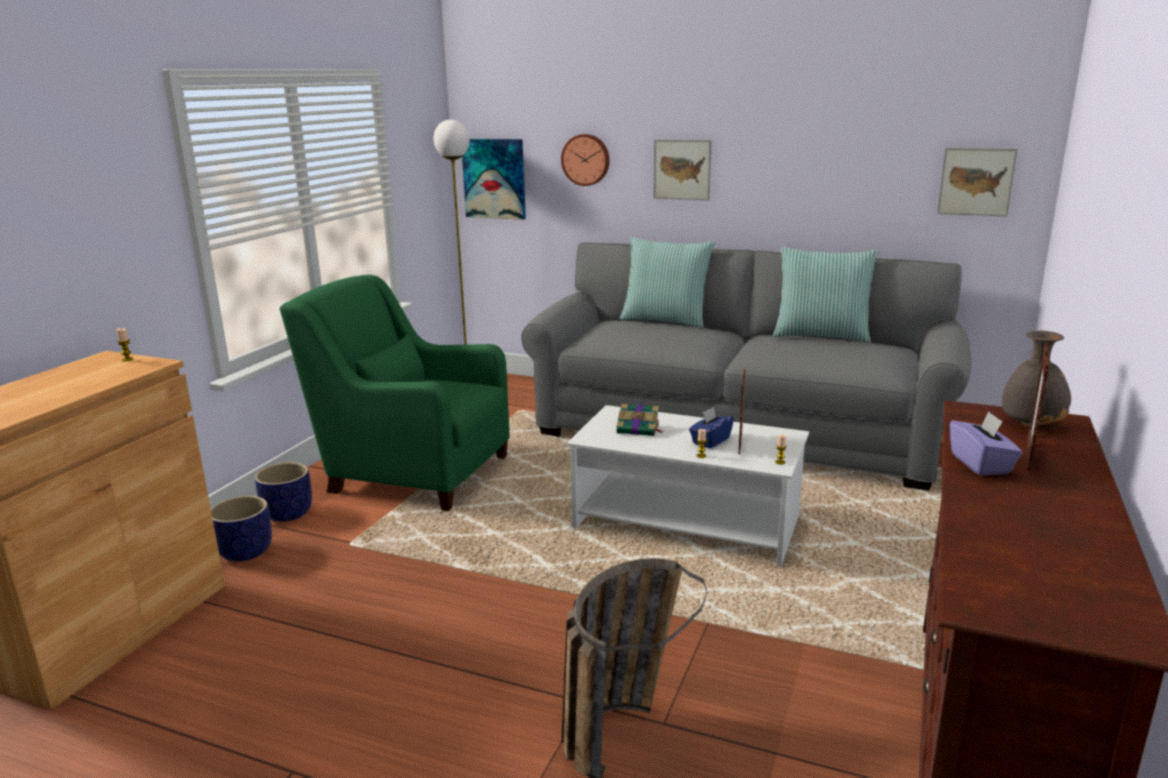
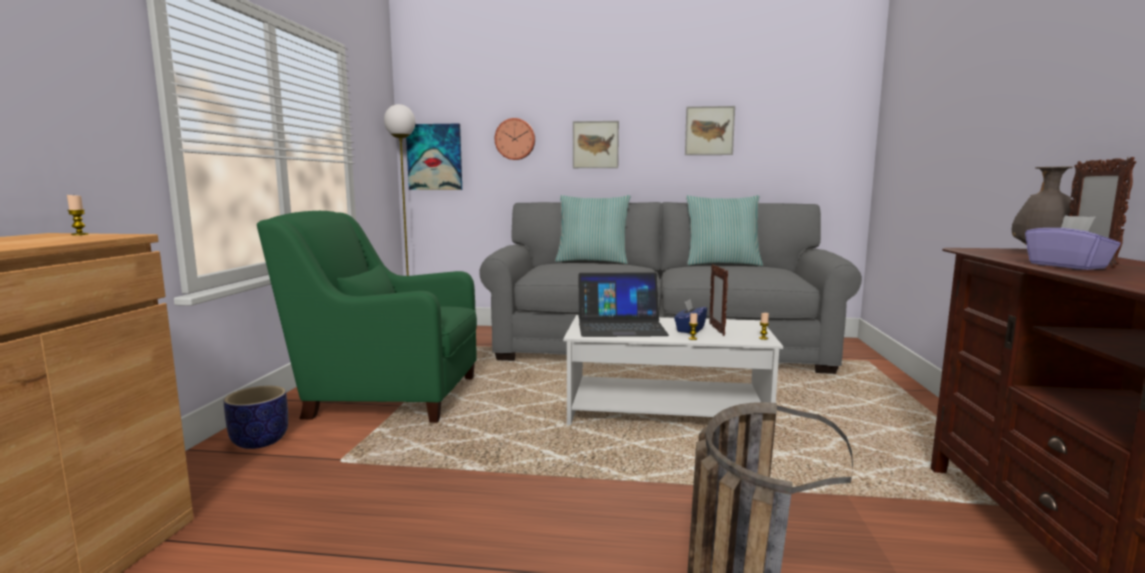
camera: 15 degrees left, 10 degrees down
(246, 552) = (215, 481): planter -> none
(639, 429) = (620, 326): book -> laptop
(976, 181) = (818, 147): picture -> picture (709, 131)

